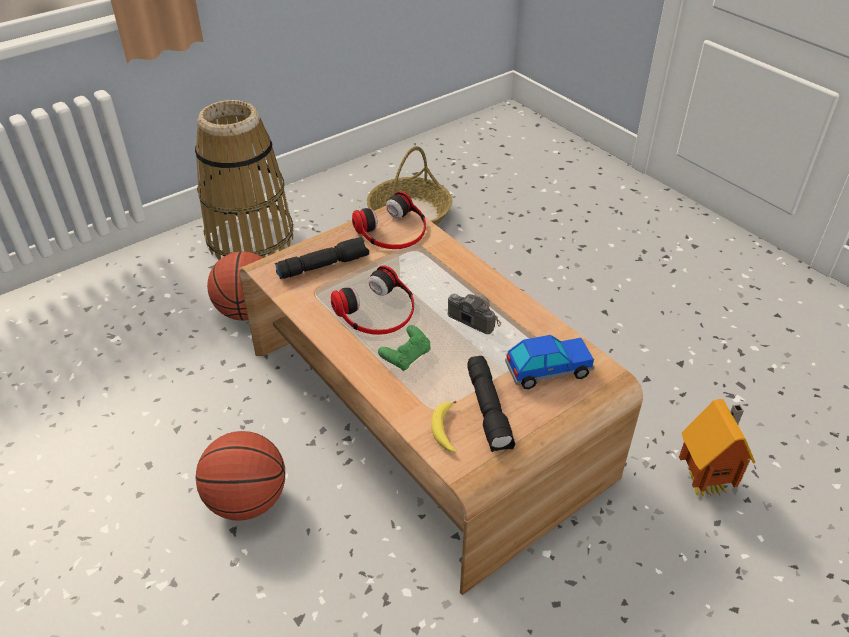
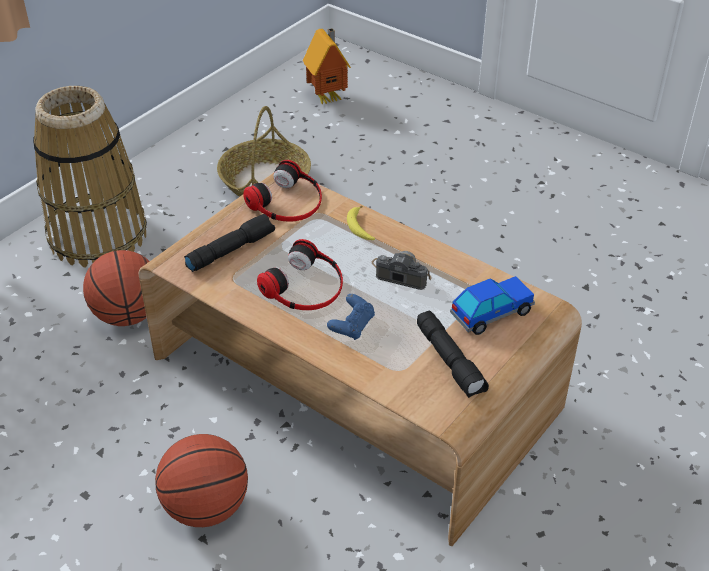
camera: 15 degrees left, 0 degrees up
(406, 357) = (352, 326): green game controller -> blue game controller
(444, 430) = (416, 388): banana -> banana (359, 228)
(706, 482) = (641, 394): toy house -> toy house (329, 98)

